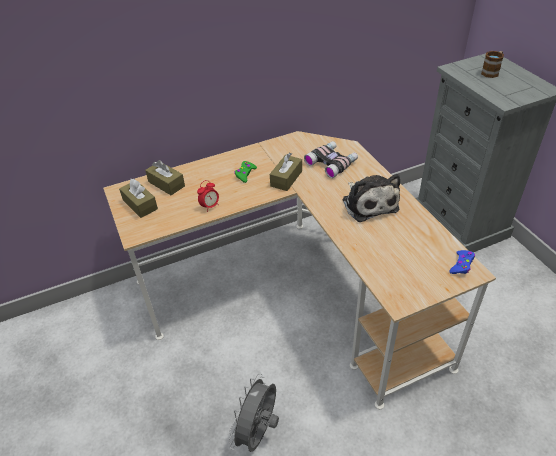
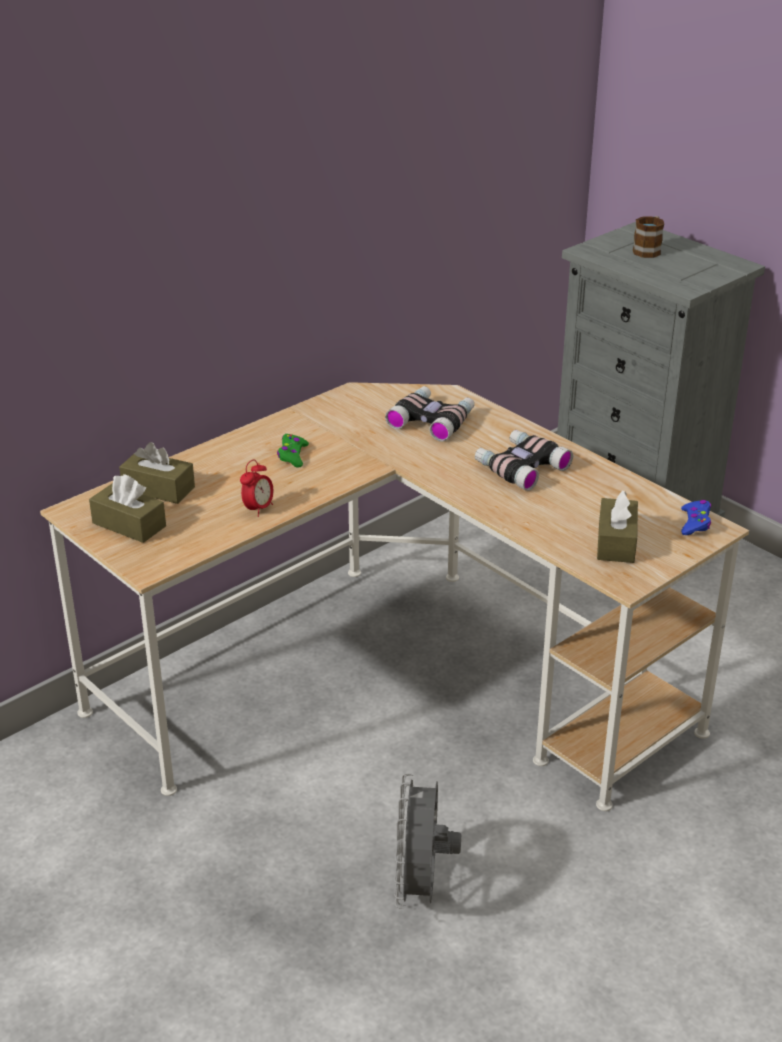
camera: 20 degrees left, 10 degrees down
(286, 178) = (367, 452): brown tissue box -> brown tissue box (616, 542)
(369, 203) = (520, 466): plush toy -> binoculars

